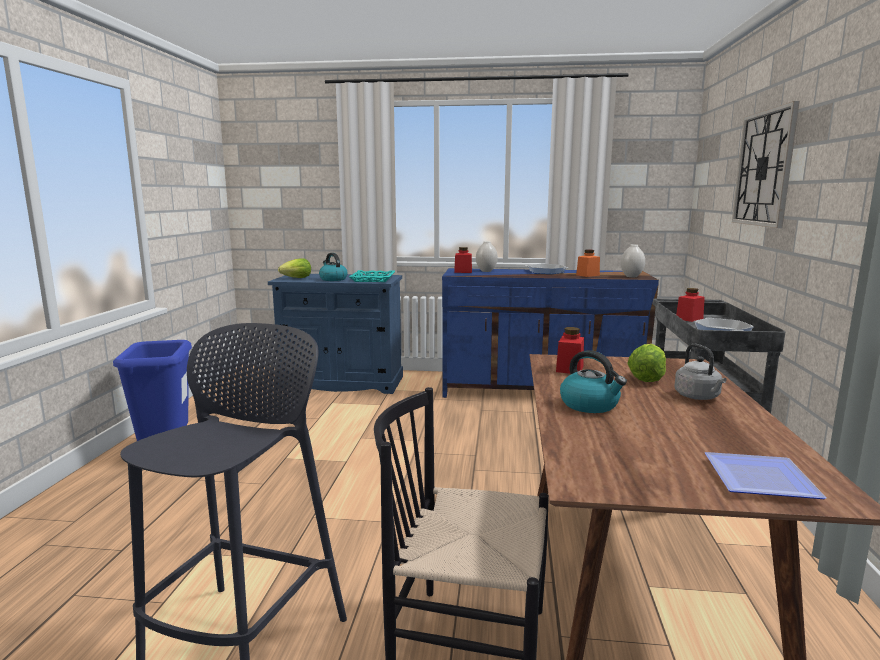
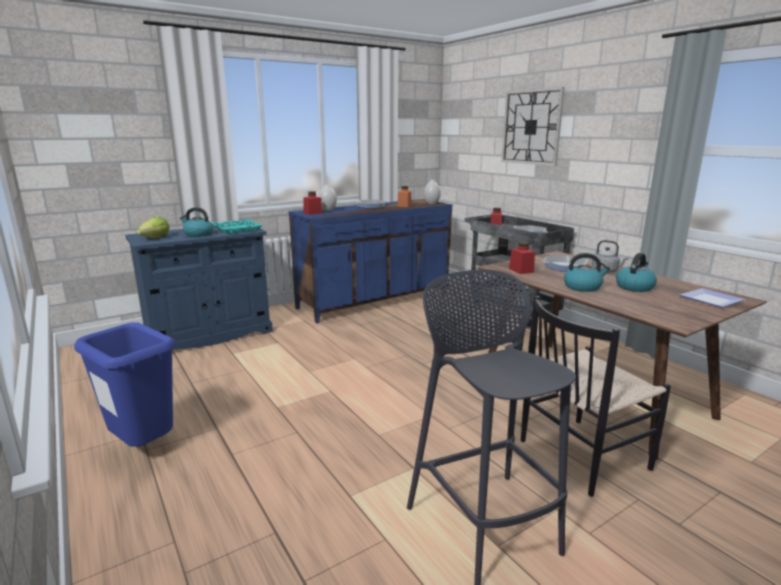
camera: 40 degrees left, 5 degrees up
(647, 378) = (564, 267): lettuce -> frying pan
(674, 425) = (634, 287): none -> kettle

